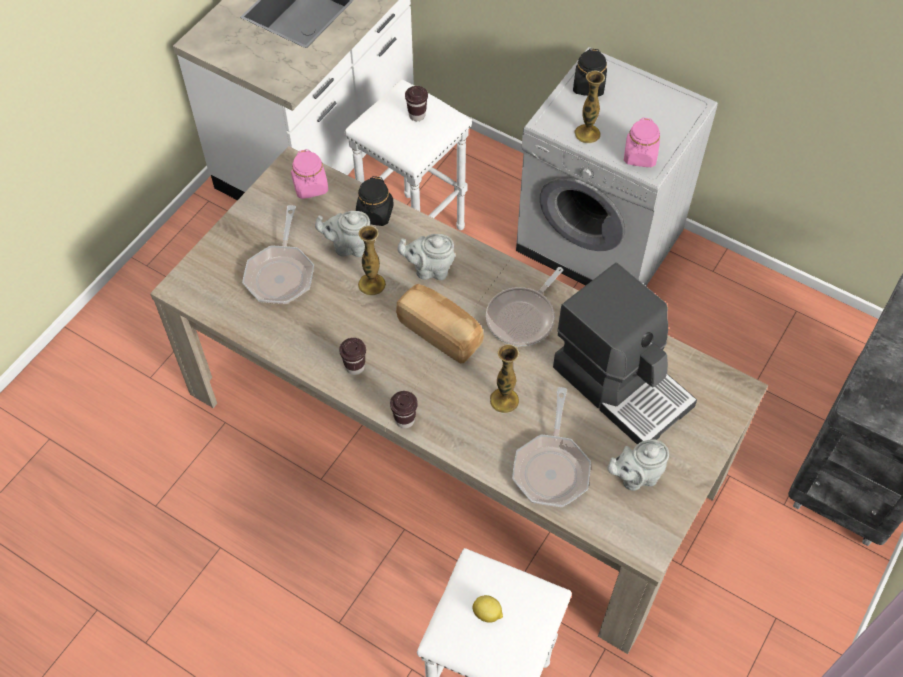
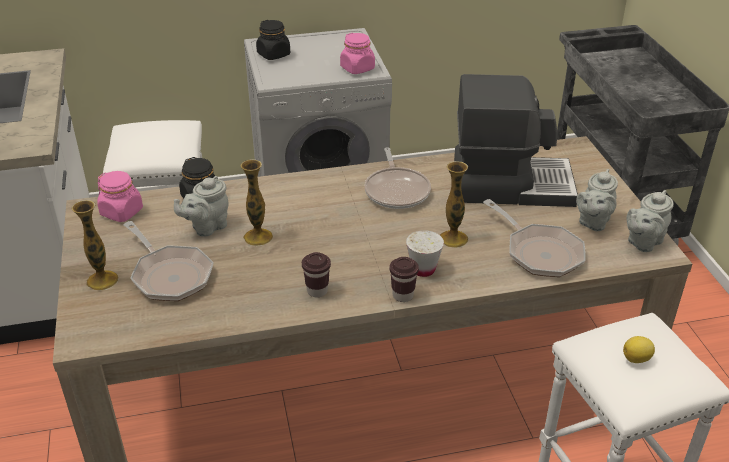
camera: 45 degrees left, 20 degrees down
(417, 115) = (159, 131): brown cup -> none
(430, 269) = (291, 204): grey teapot -> grey teapot (643, 242)
(441, 332) = (352, 231): bread -> none
(447, 409) = (423, 269): none -> white cup
(587, 133) = (307, 74): vase -> vase (102, 280)

